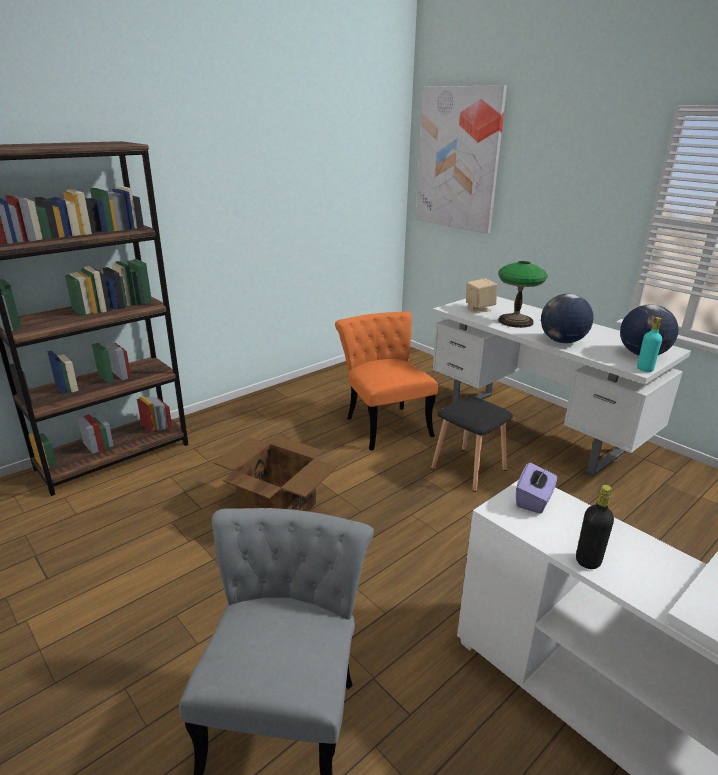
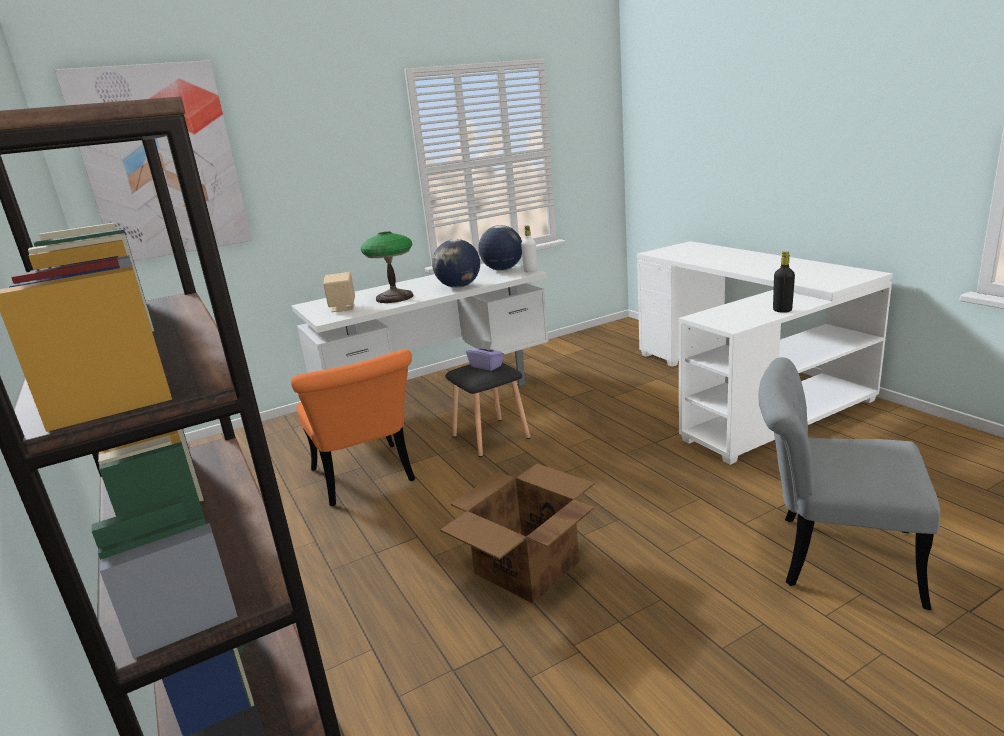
camera: 75 degrees left, 5 degrees down
(384, 423) = (366, 480): orange chair -> orange chair turned 105 degrees counterclockwise
(534, 500) = (716, 318): purple tissue box -> purple tissue box (486, 366)
(644, 369) = (530, 271): turquoise bottle -> white bottle

